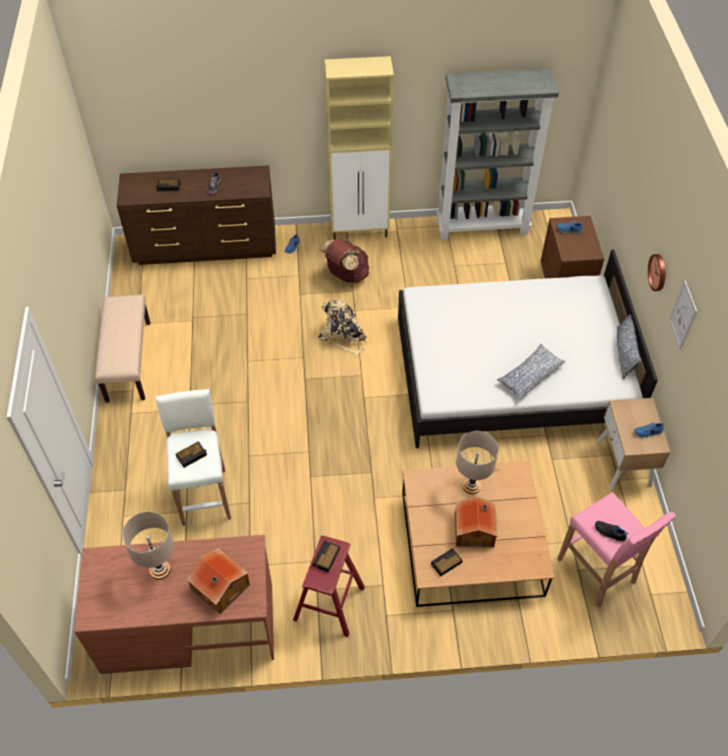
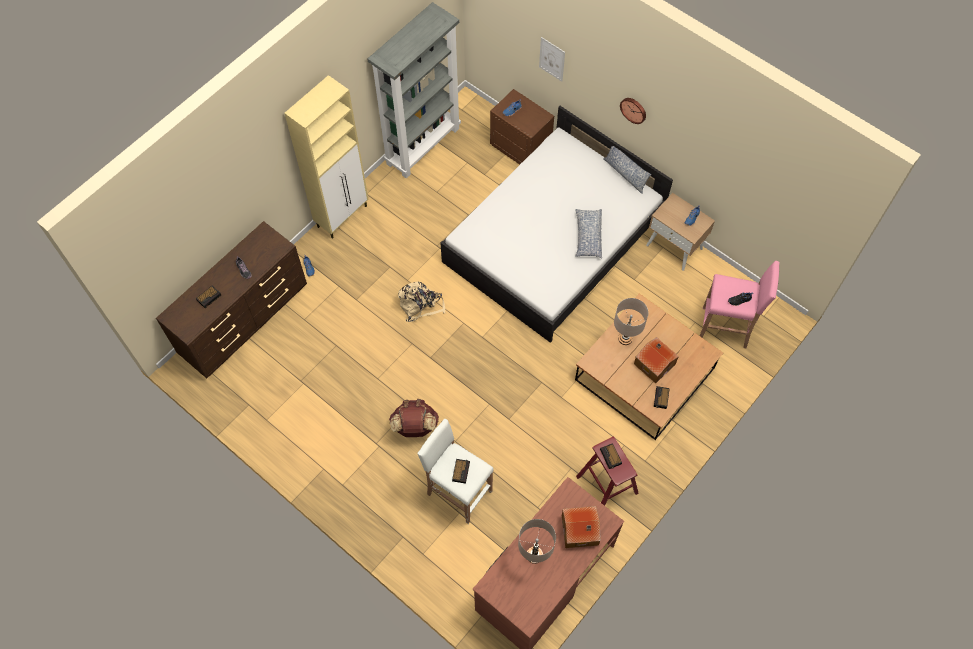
camera: 45 degrees left, 10 degrees up
(128, 361) = (293, 452): beige bench -> none
(346, 275) = (371, 258): brown backpack -> brown backpack (415, 427)
(683, 315) = (683, 131): picture -> picture (552, 59)

